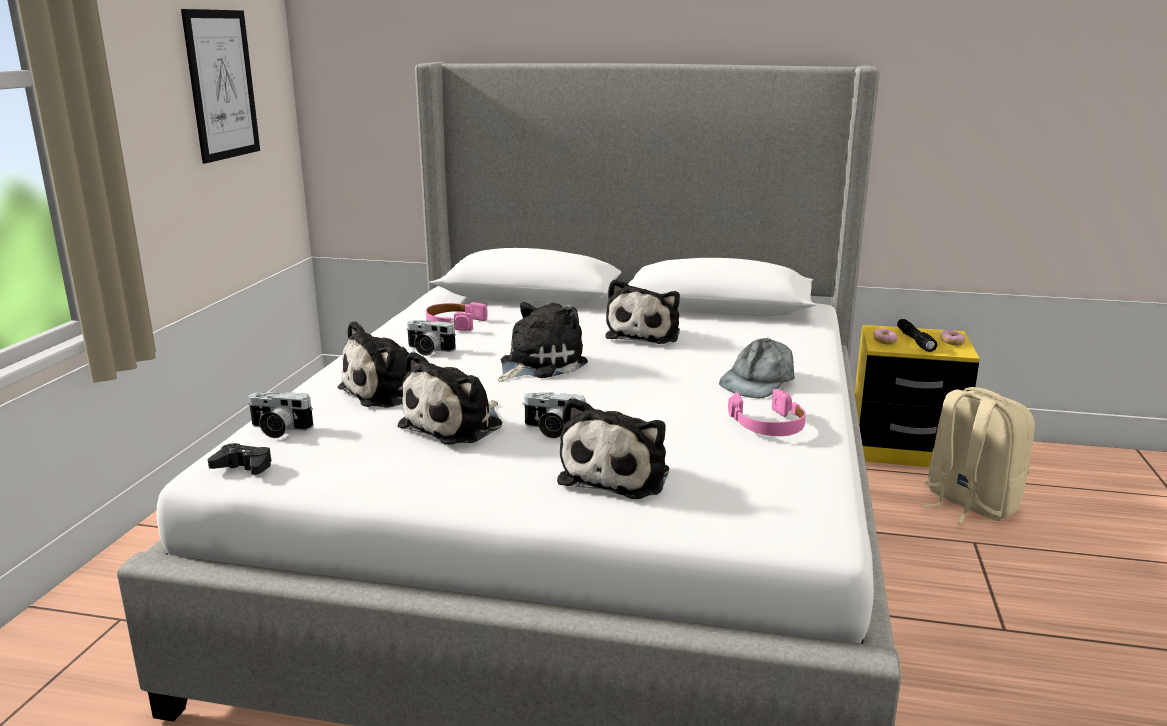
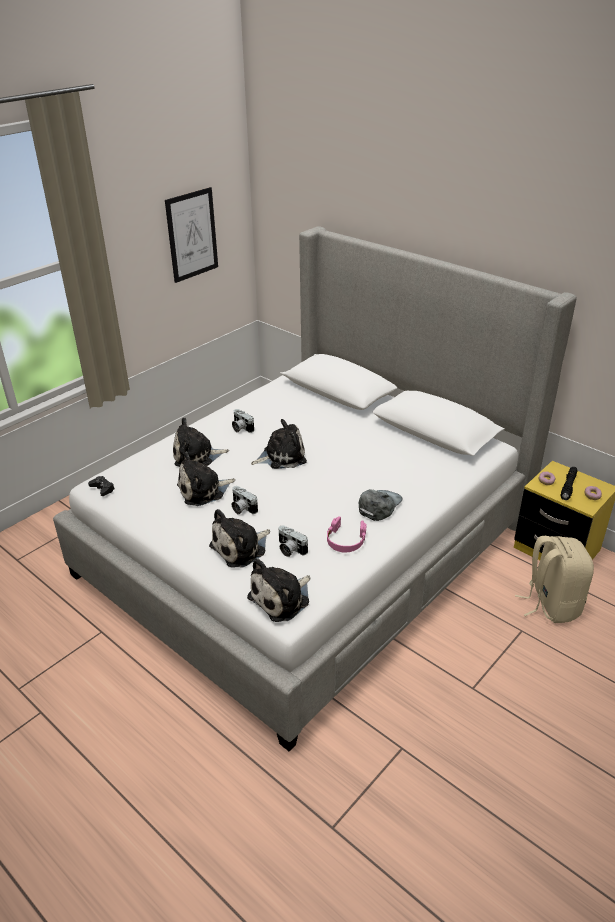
camera: 30 degrees right, 15 degrees up
(278, 430) = (130, 469): camera -> camera (290, 549)
(454, 323) = (274, 407): pink headphones -> none
(645, 334) = (364, 446): plush toy -> plush toy (282, 598)
(757, 381) = (379, 506): grey cap -> grey cap turned 150 degrees clockwise

